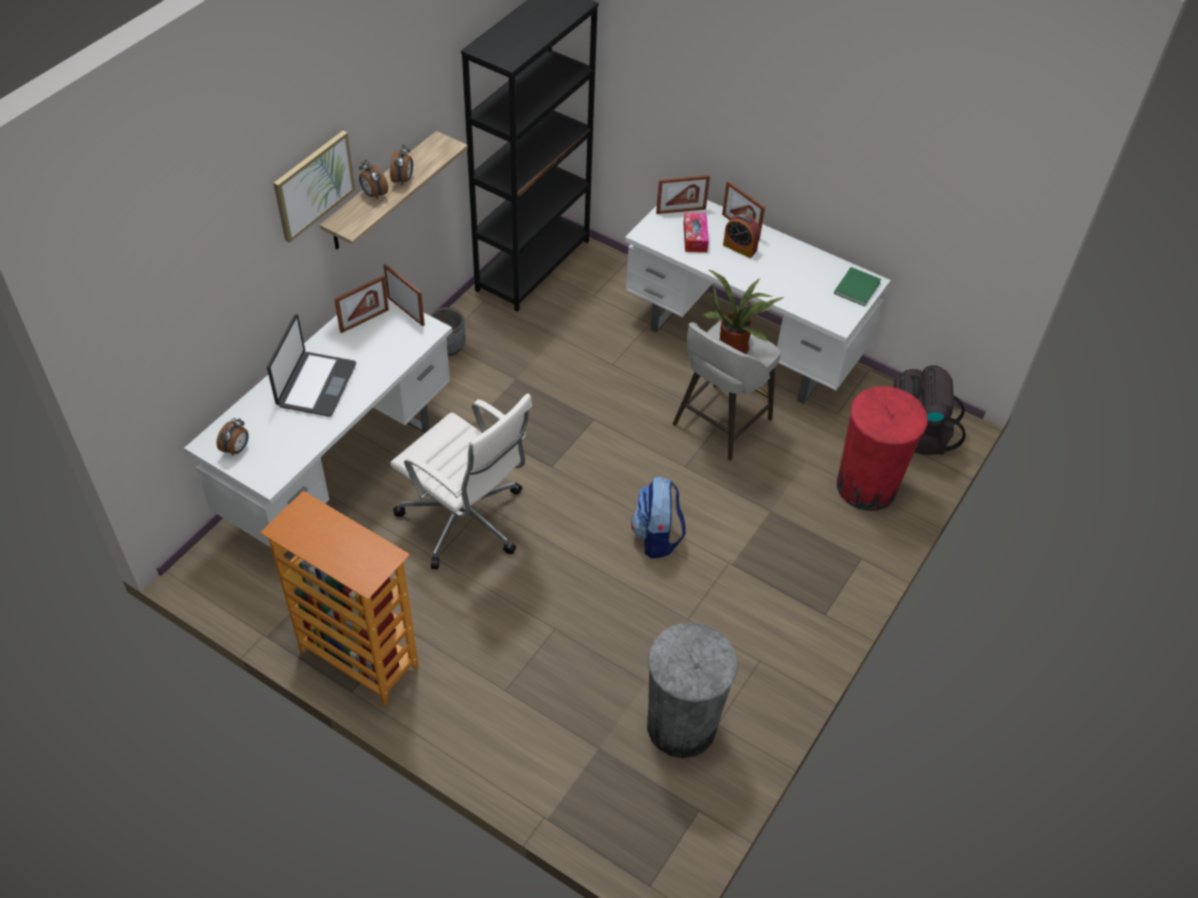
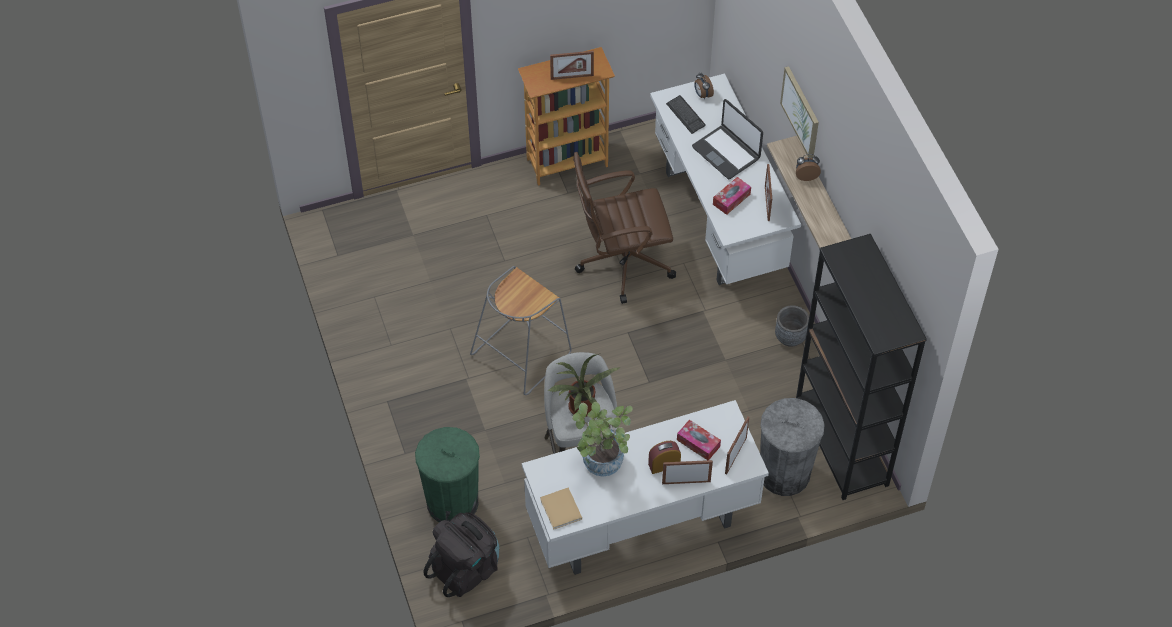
camera: 130 degrees right, 5 degrees up
(283, 447) = (685, 115): none -> keyboard
(382, 349) = (731, 199): none -> tissue box
(403, 180) = (810, 199): alarm clock -> none
(406, 311) = (758, 229): picture frame -> picture frame (572, 77)
(466, 521) = (622, 262): white office chair -> brown office chair
(657, 537) = (521, 353): backpack -> grey stool
(681, 725) = (389, 279): grey trash can -> grey trash can (784, 473)
(786, 285) = (601, 465): none -> potted plant
(857, 287) = (561, 510): green book -> beige book
(866, 486) = (452, 502): red trash can -> green trash can

